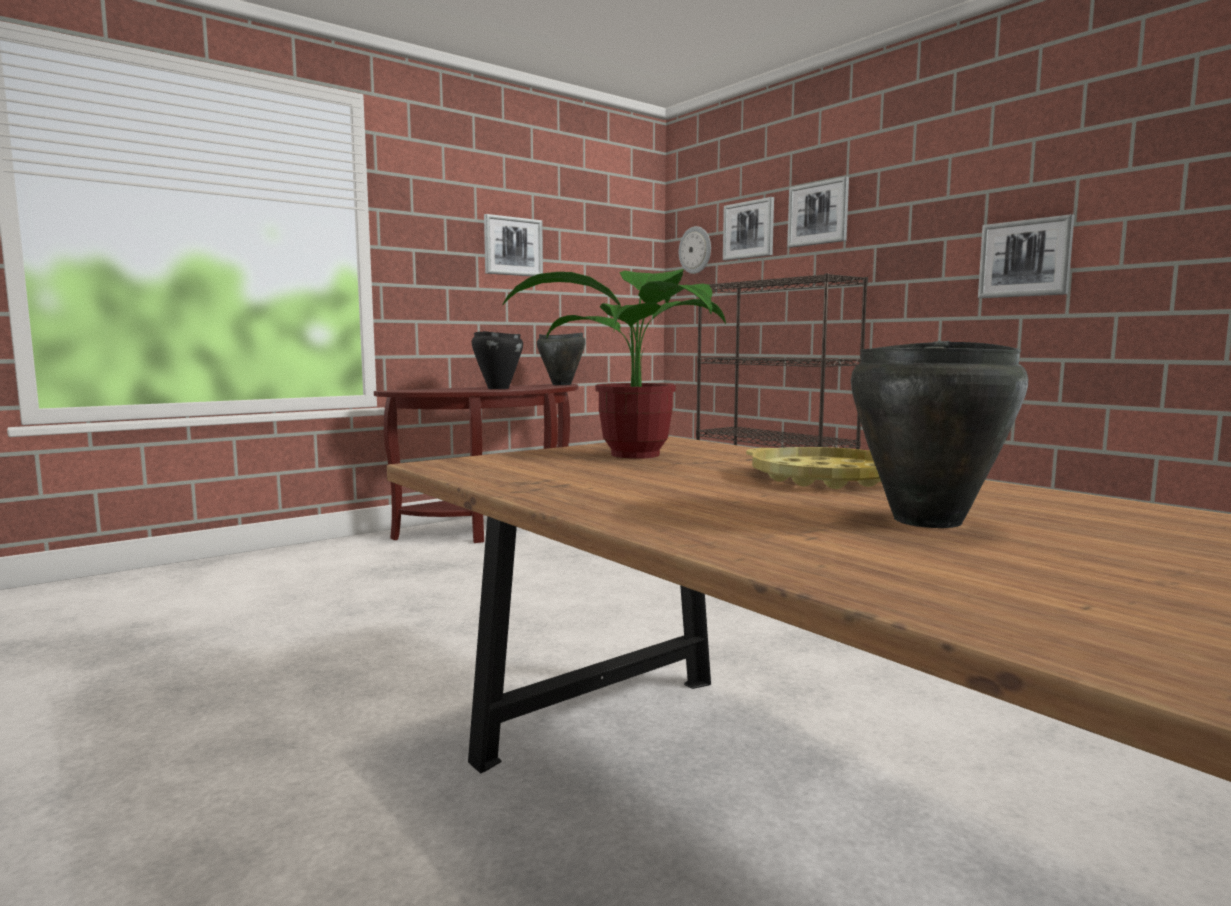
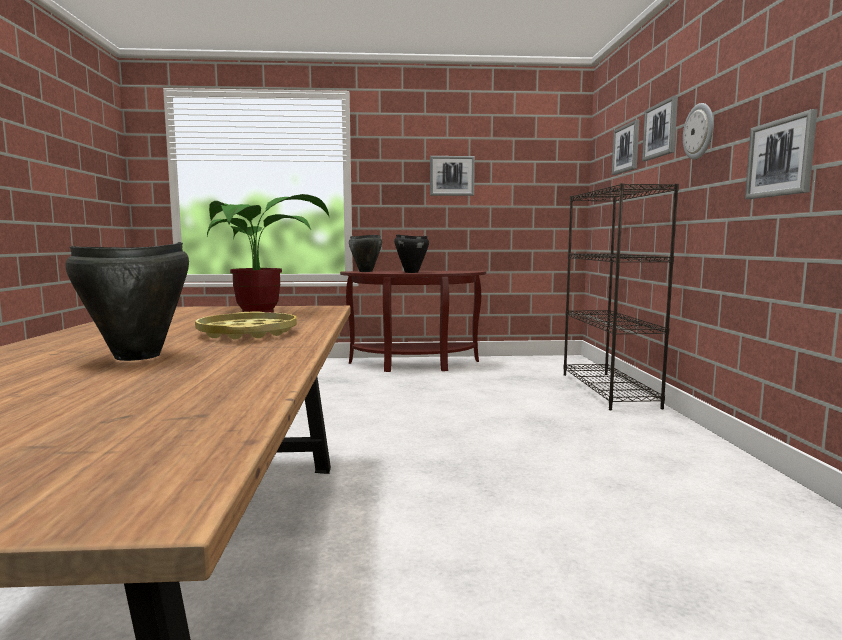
camera: 35 degrees right, 0 degrees up
(562, 384) = (470, 271): black cooking pot -> black cooking pot (365, 271)
(695, 250) = (602, 167): wall clock -> wall clock (699, 131)

